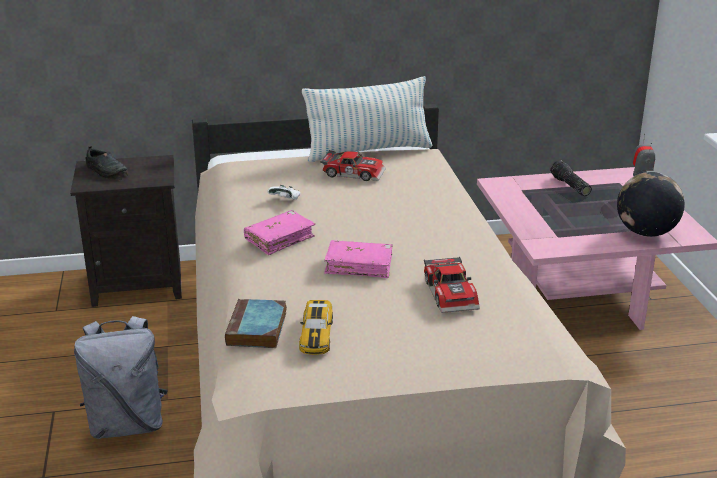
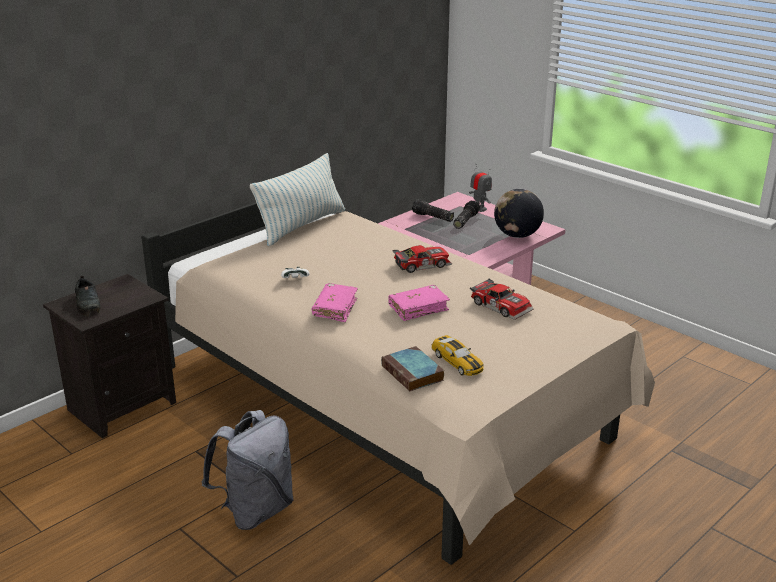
camera: 35 degrees left, 0 degrees up
(107, 171) = (88, 304): black shoe -> black shoe turned 60 degrees clockwise
(353, 172) = (315, 244): toy car -> toy car (421, 264)
(603, 200) = (464, 221): none -> flashlight

